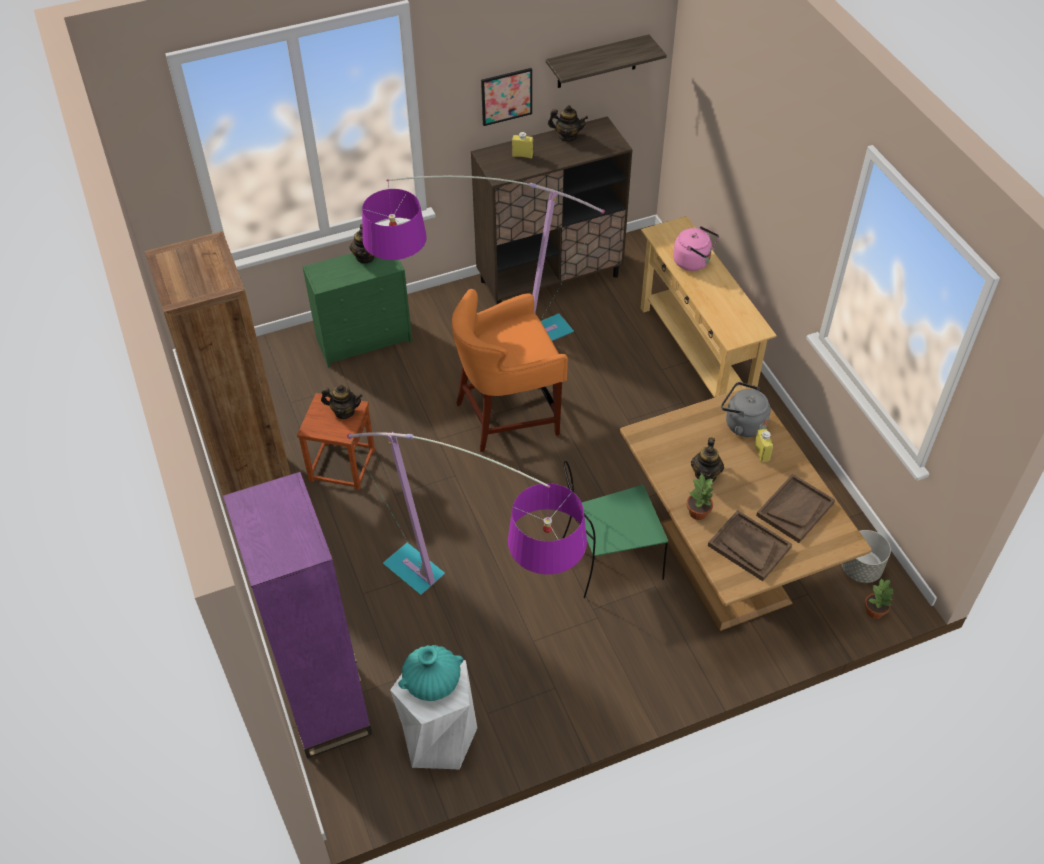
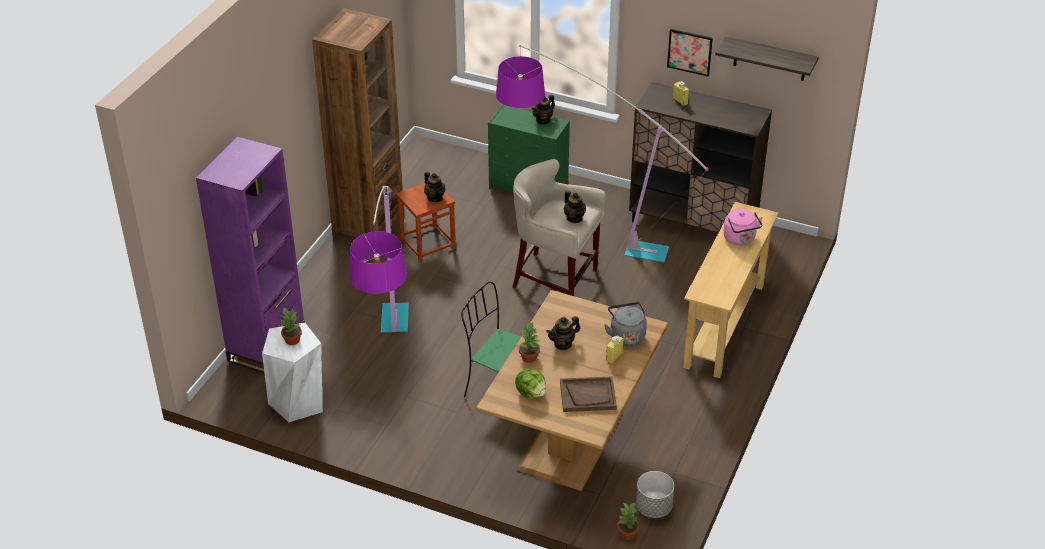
camera: 45 degrees right, 10 degrees down
(432, 682) = (292, 340): turquoise vase -> potted plant
(508, 417) = (555, 280): orange stool -> beige stool
(567, 136) = (726, 106): teapot -> teapot (574, 218)
(749, 546) = (531, 392): brown tray -> lettuce

